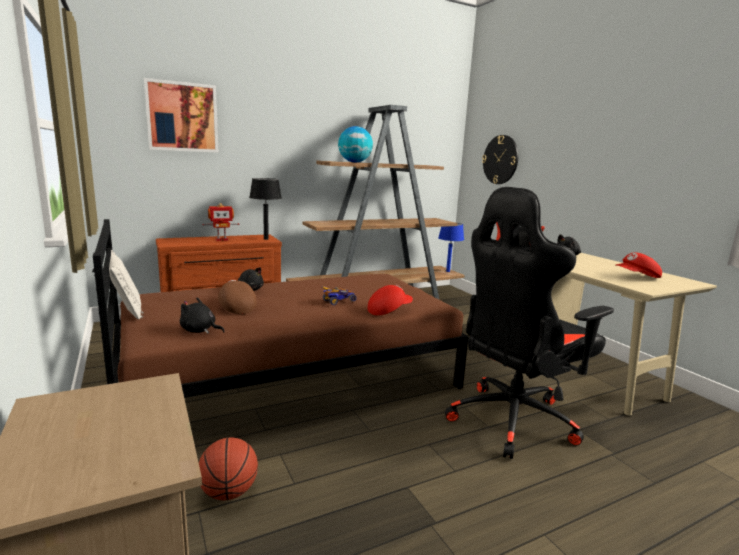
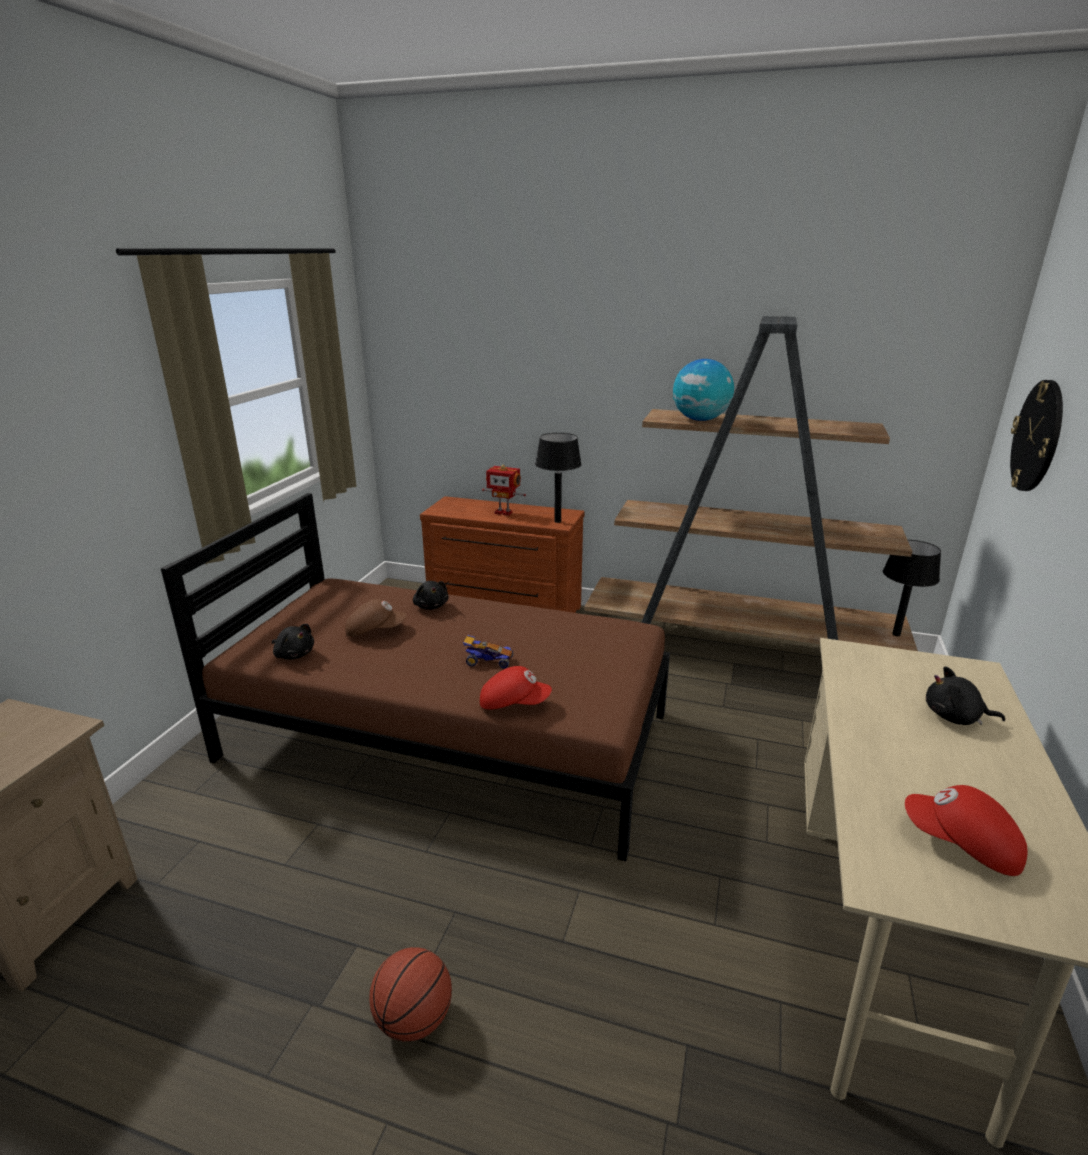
camera: 45 degrees right, 10 degrees up
(126, 307) = (297, 596): white pillow -> none
(182, 117) = (475, 344): picture -> none
(200, 330) = (294, 654): black plush toy -> black plush toy turned 150 degrees clockwise
(229, 492) = (236, 837): basketball -> basketball (414, 1019)
(235, 307) = (375, 630): brown cap -> brown cap turned 75 degrees clockwise
(447, 271) = (895, 634): blue table lamp -> black table lamp
(518, 417) = (628, 958): black office chair -> none

